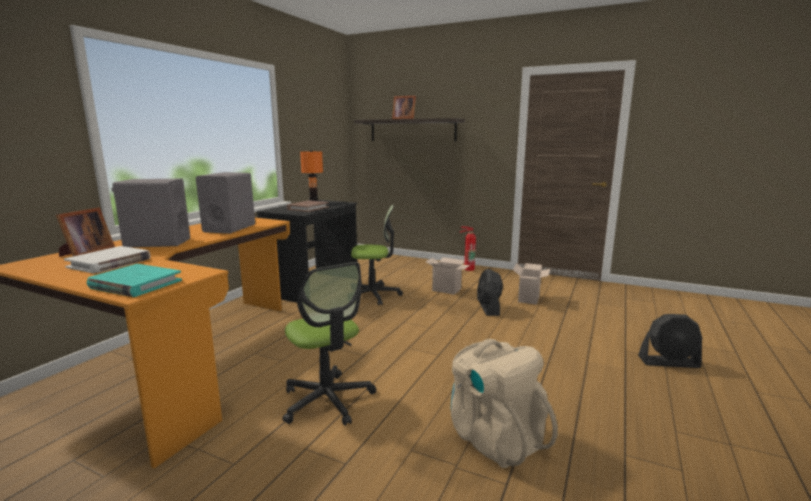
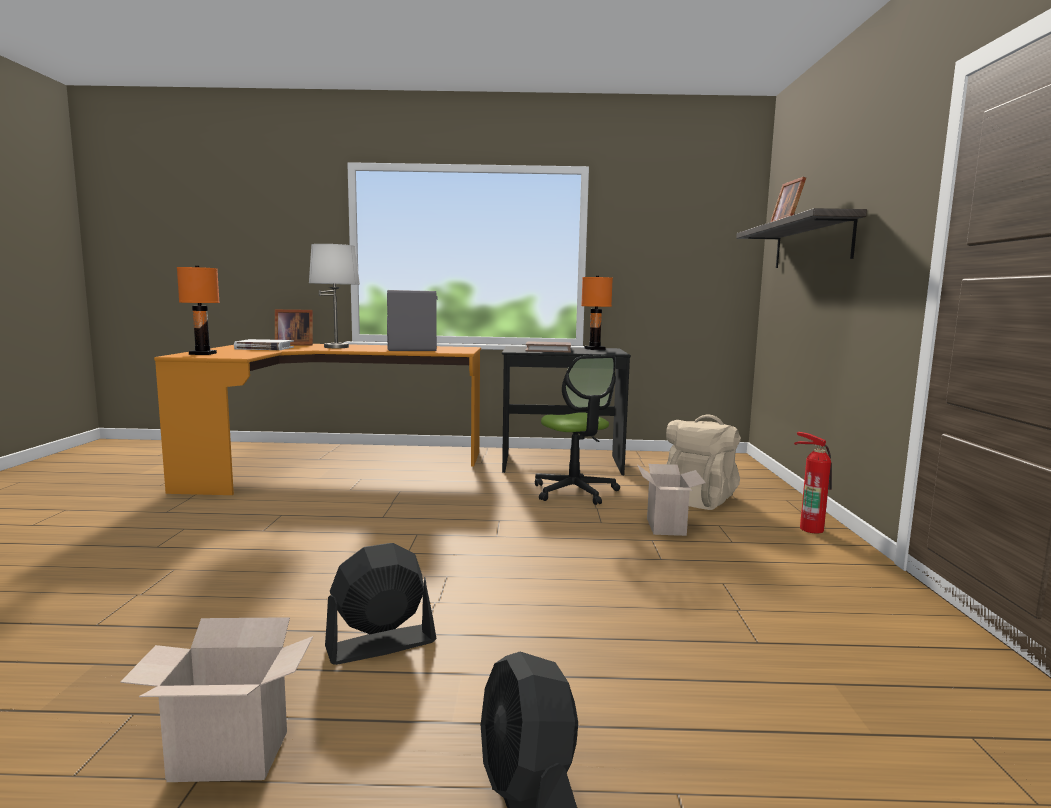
camera: 65 degrees right, 5 degrees down
(135, 284) = (203, 354): turquoise book -> orange table lamp
(157, 243) = (336, 347): grey speaker -> white table lamp
(327, 400) = (271, 520): office chair -> none
(488, 308) = (623, 565): black fan -> black fan (380, 644)
(494, 437) = (193, 609): beige backpack -> beige backpack (699, 499)
(529, 299) = (728, 597): cardboard box -> cardboard box (225, 758)

